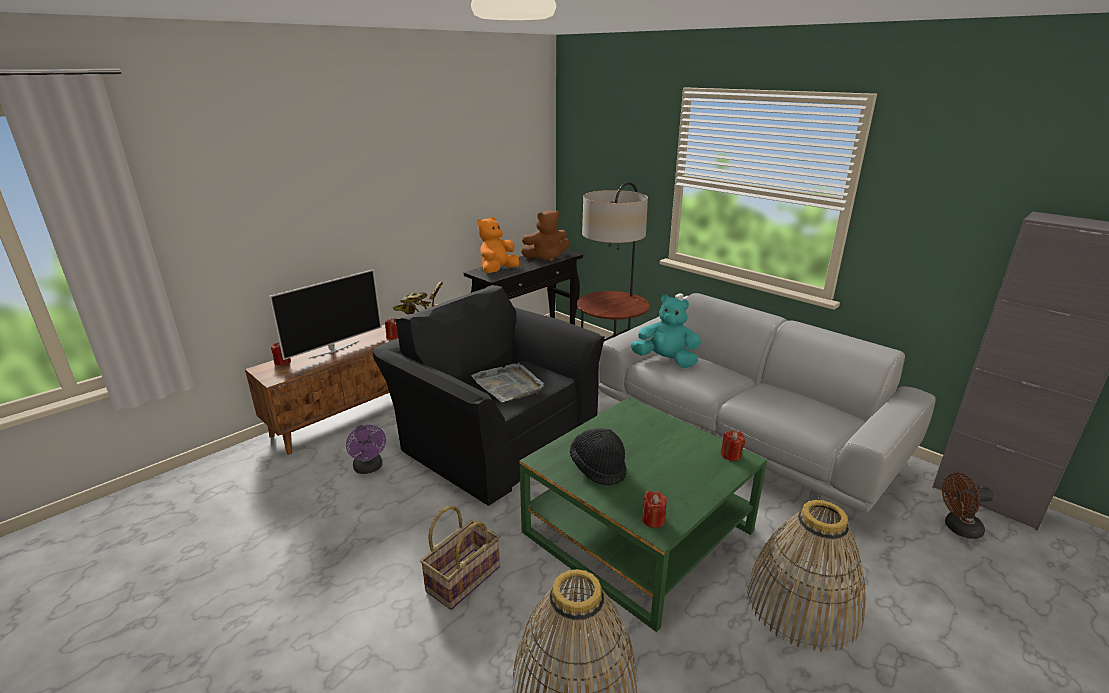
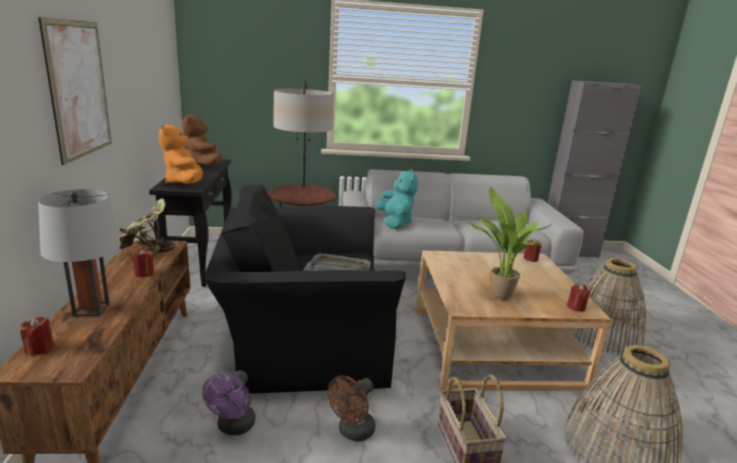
camera: 50 degrees left, 5 degrees down
(334, 349) = (91, 309): television -> grey table lamp
(369, 468) = (233, 427): purple fan -> purple fan turned 90 degrees clockwise
(375, 192) = (79, 89): none -> picture
(546, 257) = (204, 166): brown plush toy -> brown plush toy turned 135 degrees clockwise
(598, 468) = (498, 296): black hat -> potted plant
(637, 532) = (493, 345): green coffee table -> beige coffee table
(666, 360) = (395, 222): turquoise plush toy -> turquoise plush toy turned 105 degrees clockwise
(957, 528) = (582, 269): brown fan -> brown fan (352, 432)

